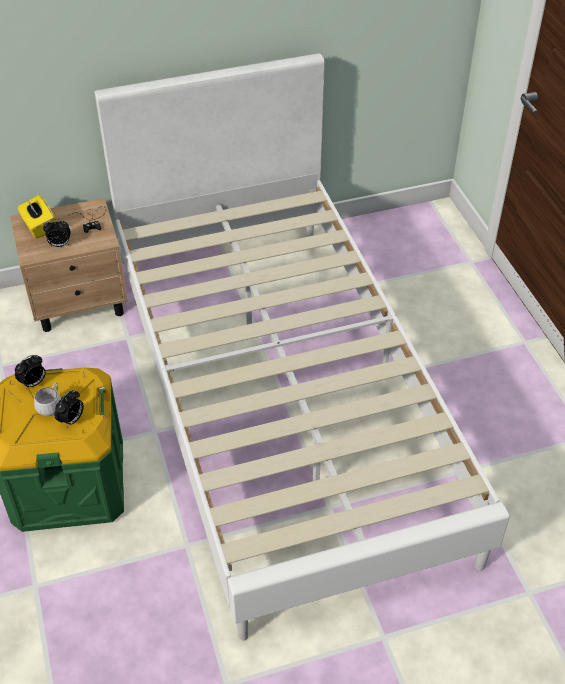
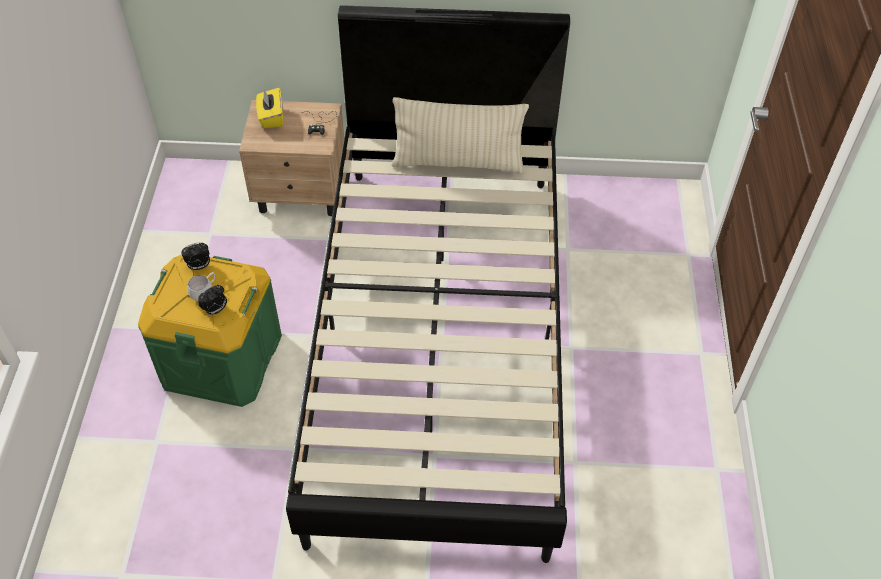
camera: 20 degrees right, 5 degrees up
(59, 245) = (281, 140): alarm clock -> none
(242, 226) = (458, 163): none -> beige pillow
(282, 398) = (440, 338): white bed -> black bed

